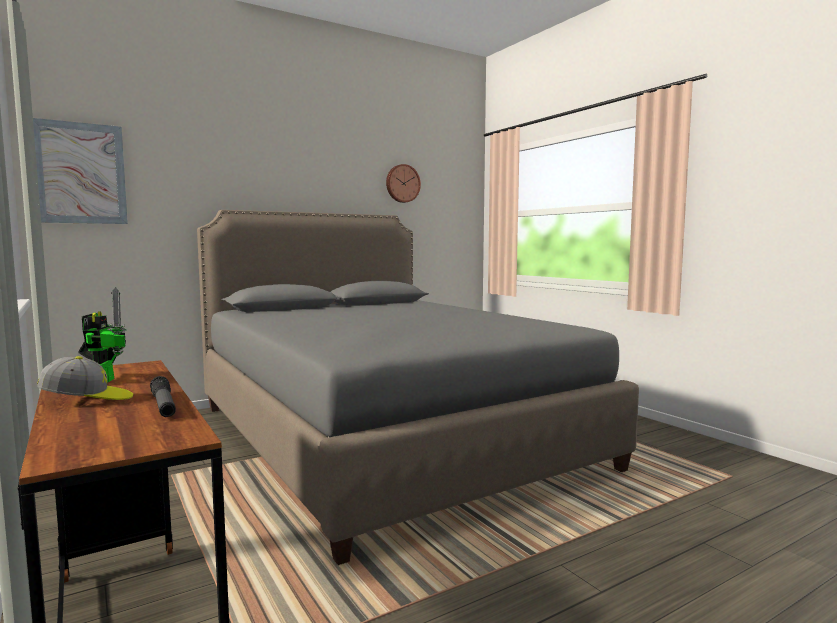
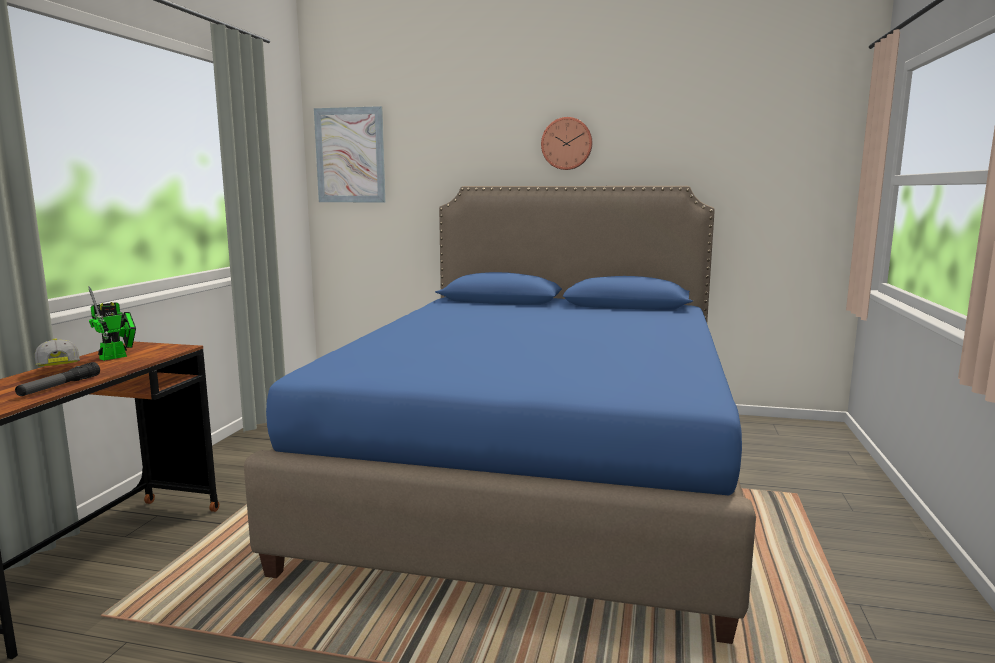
camera: 45 degrees right, 5 degrees up
(88, 400) = (59, 371): cap -> cap turned 150 degrees counterclockwise
(385, 436) = (537, 474): grey bed -> blue bed
(402, 183) = (713, 139): wall clock -> wall clock (567, 143)

